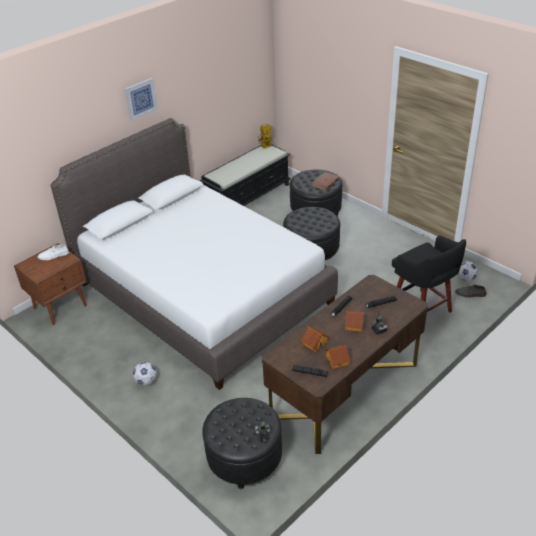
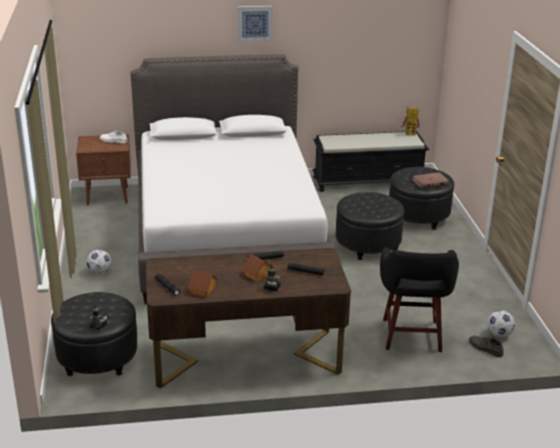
camera: 35 degrees right, 10 degrees down
(314, 343) = (204, 270): toy house -> none

